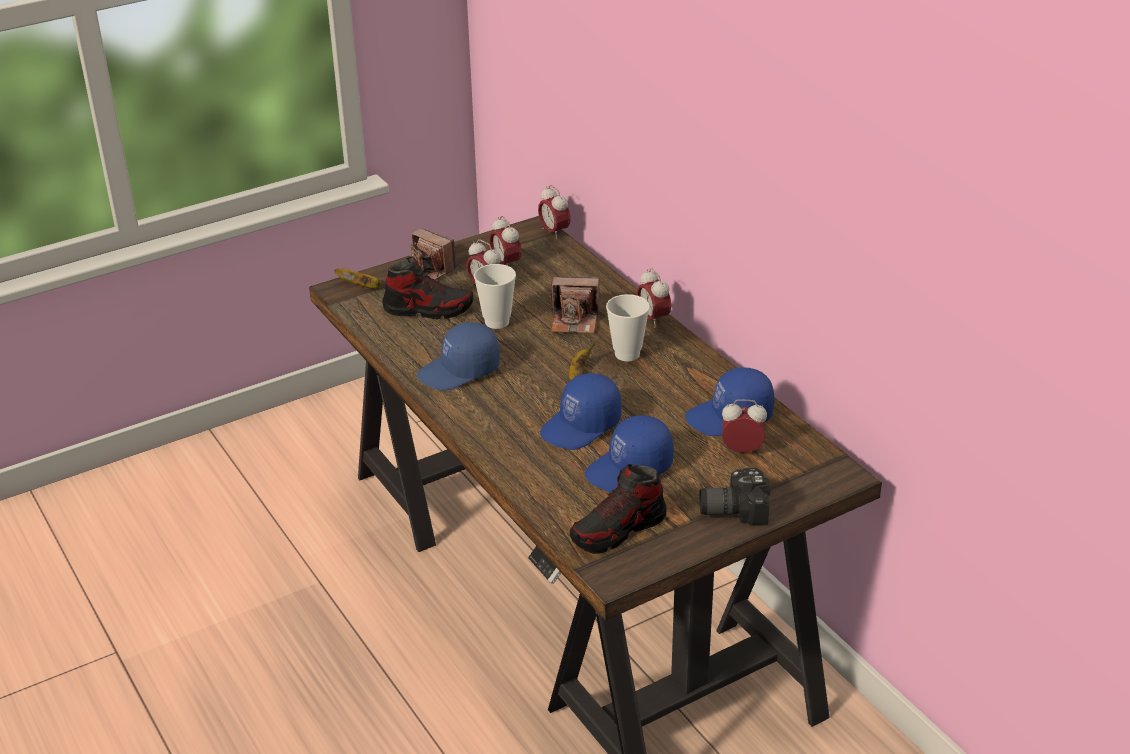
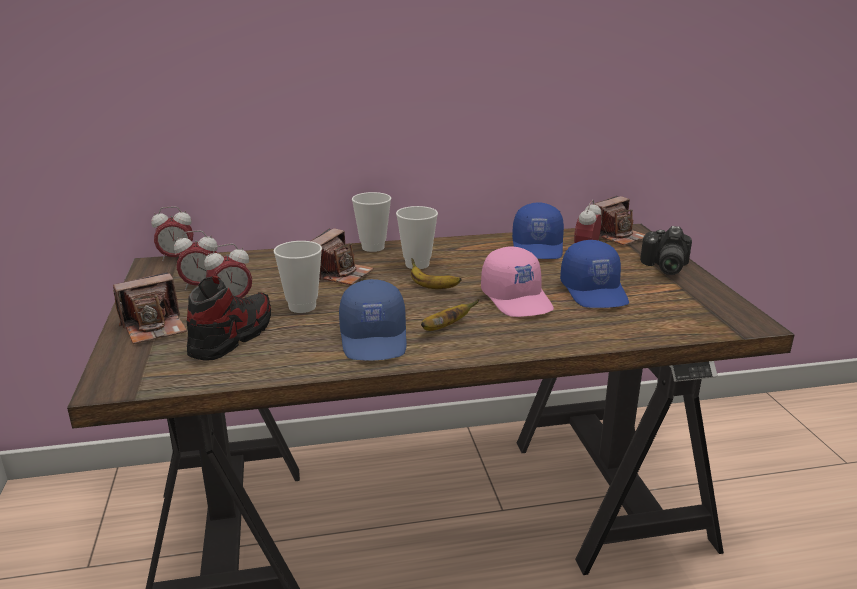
camera: 70 degrees left, 10 degrees down
(361, 286) = (126, 369): banana -> banana (445, 327)
(581, 426) = (518, 299): blue cap -> pink cap
(618, 530) = (685, 310): shoe -> none
(653, 319) = (373, 247): alarm clock -> cup
(812, 468) = (618, 236): none -> camera

